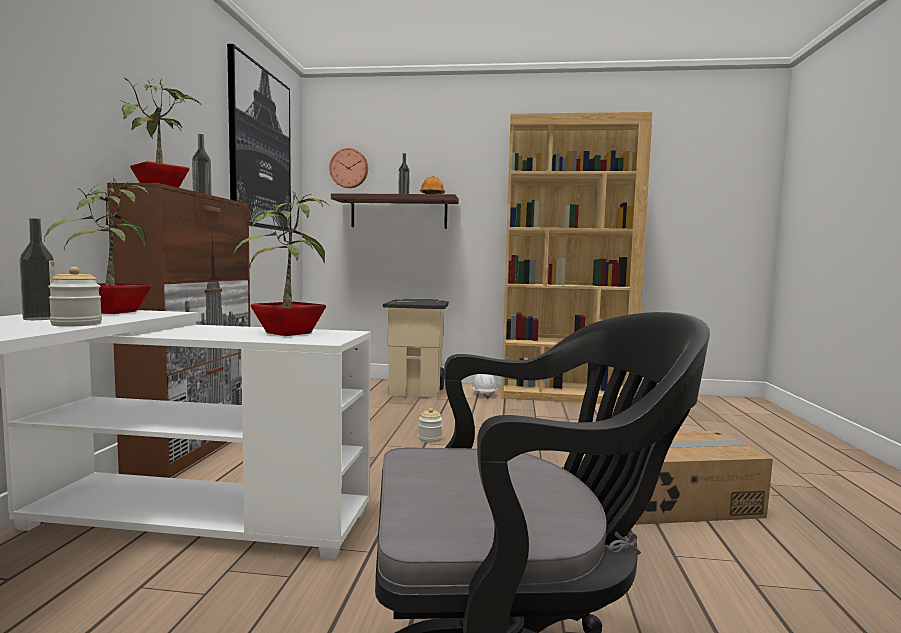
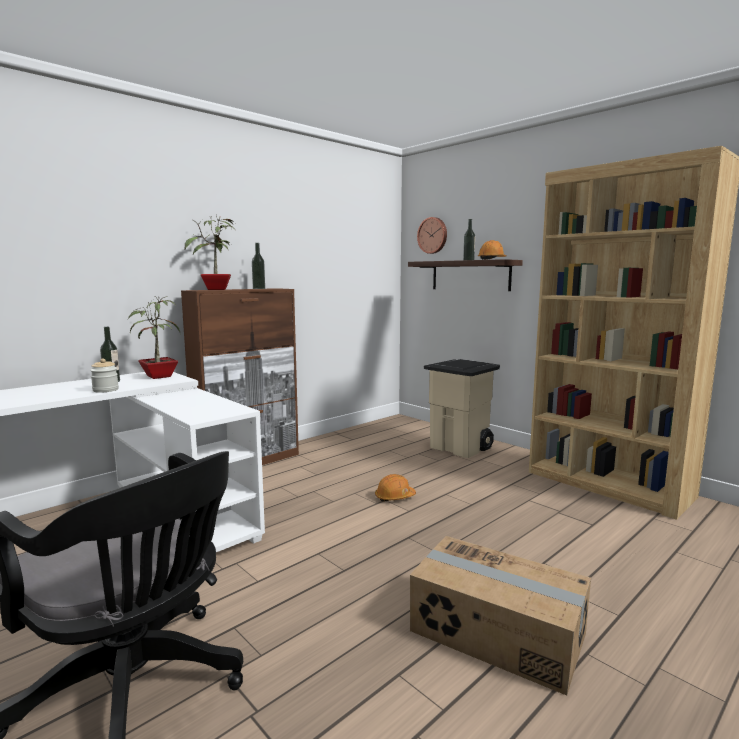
camera: 40 degrees right, 5 degrees up
(260, 149) = (341, 233): picture -> none
(286, 333) = (204, 406): potted plant -> none
(430, 439) = (394, 497): jar -> orange hard hat
(483, 395) = (517, 464): white hard hat -> none

